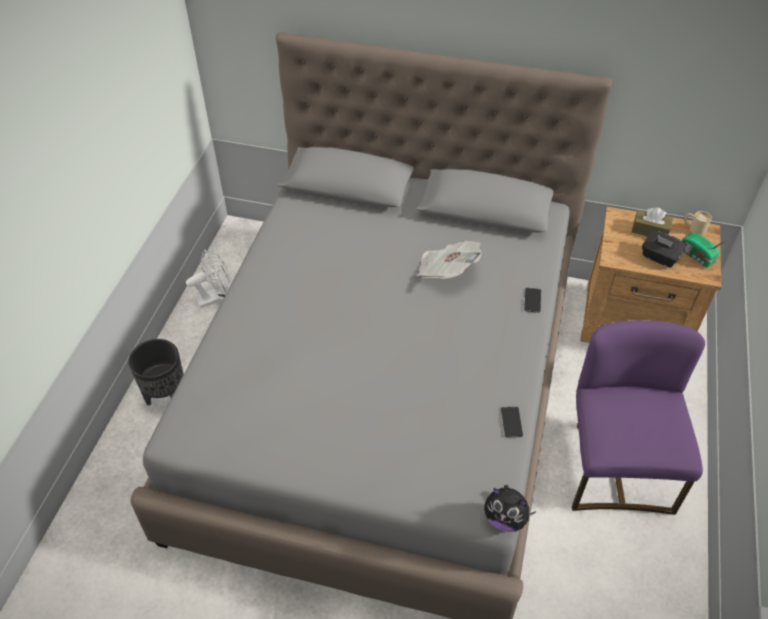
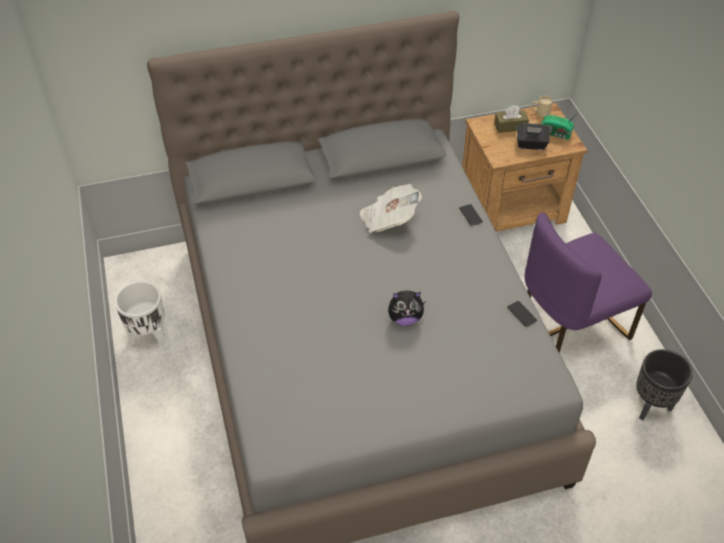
camera: 30 degrees left, 0 degrees up
(167, 398) = (171, 445): black planter -> black planter (651, 406)
(215, 297) = (148, 336): white fan -> white planter
(505, 519) = (567, 385): plush toy -> plush toy (405, 318)
(616, 467) = (571, 324): purple chair -> purple chair turned 90 degrees counterclockwise

